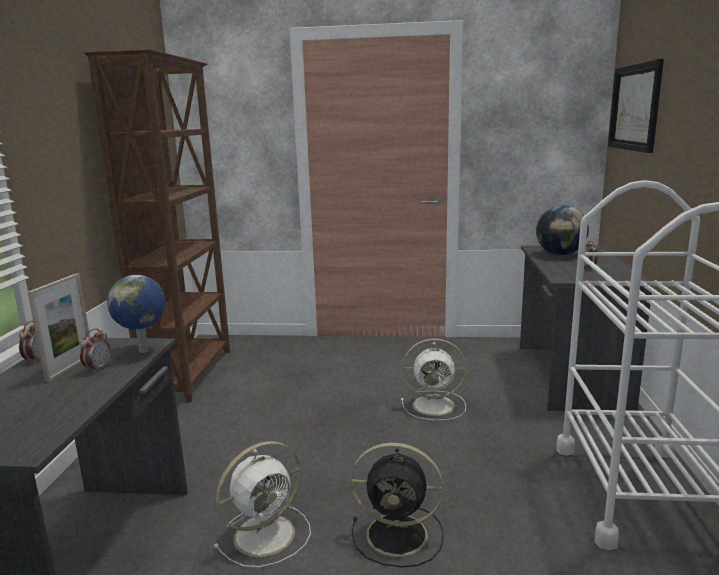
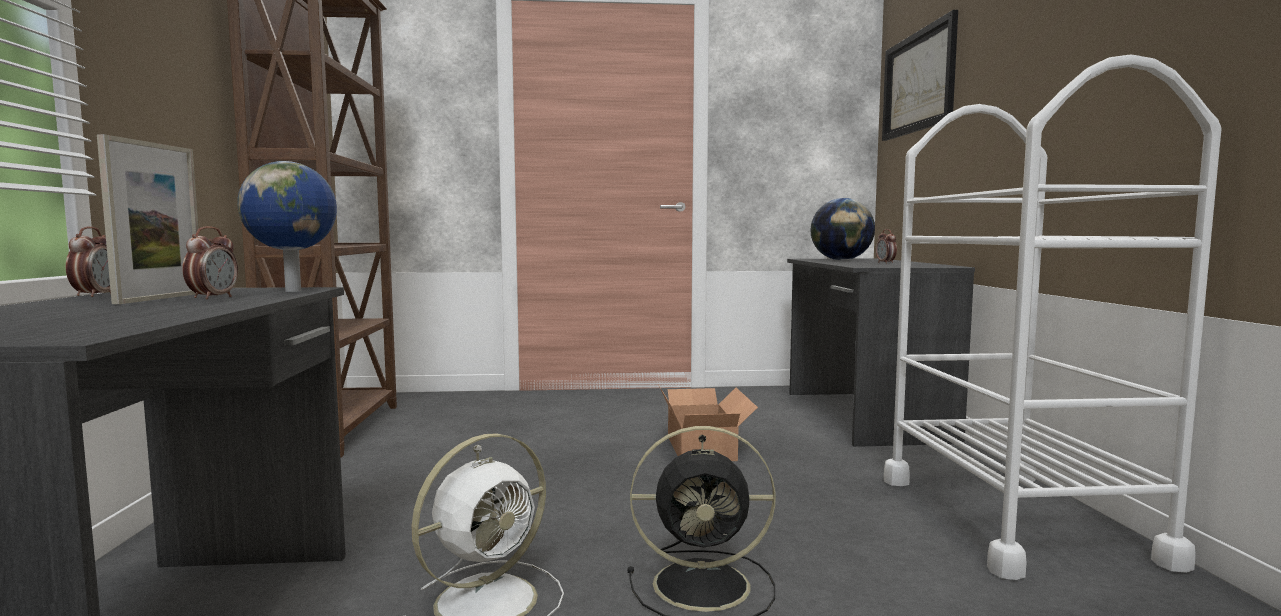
camera: 10 degrees left, 10 degrees down
(435, 405) = (704, 447): white fan -> cardboard box

